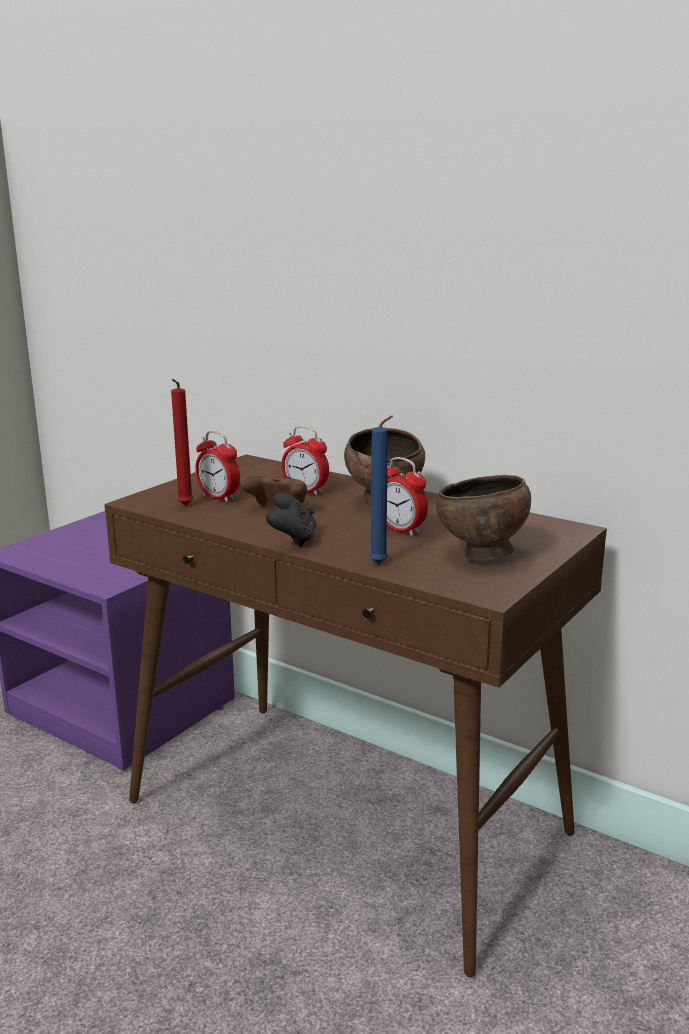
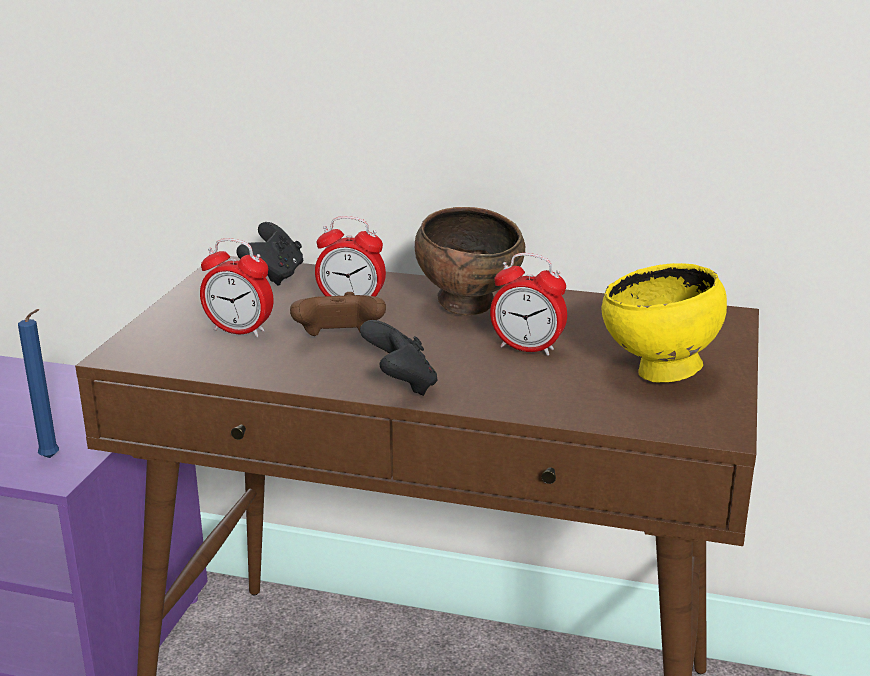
camera: 20 degrees left, 5 degrees up
(184, 506) = (202, 352): red candle -> none
(271, 470) = (274, 276): none -> black game controller
(380, 565) = (549, 407): blue candle -> blue candle (52, 459)
(481, 557) = (658, 374): brown bowl -> yellow bowl

